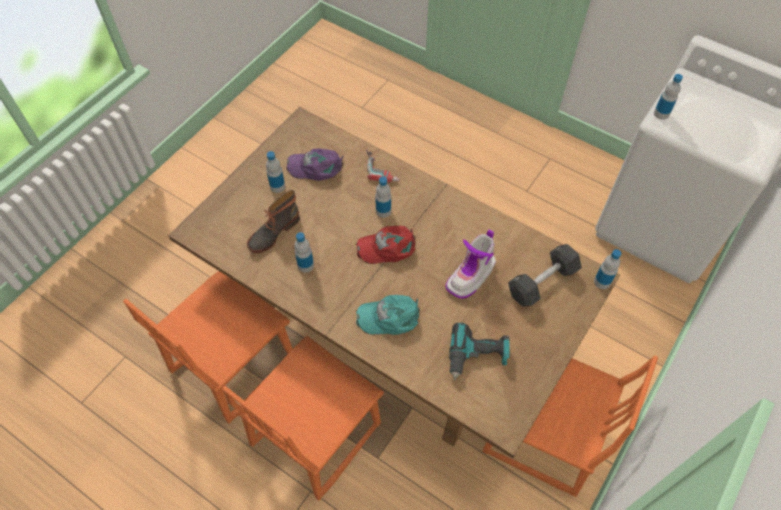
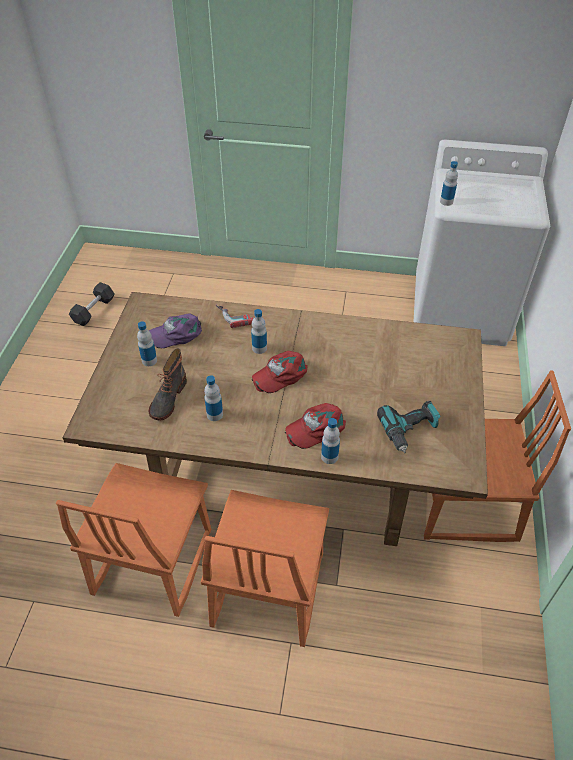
camera: 25 degrees left, 10 degrees down
(389, 317) = (316, 428): turquoise cap -> red cap
(471, 276) = (365, 371): boot -> none
(542, 282) = (425, 355): black dumbbell -> black dumbbell (94, 310)
(602, 282) = (470, 339): bottle -> bottle (329, 457)

